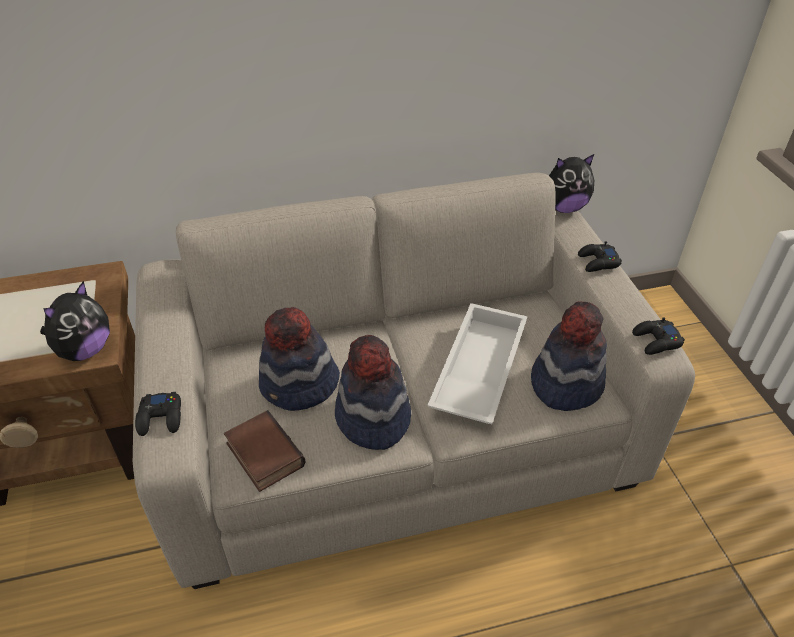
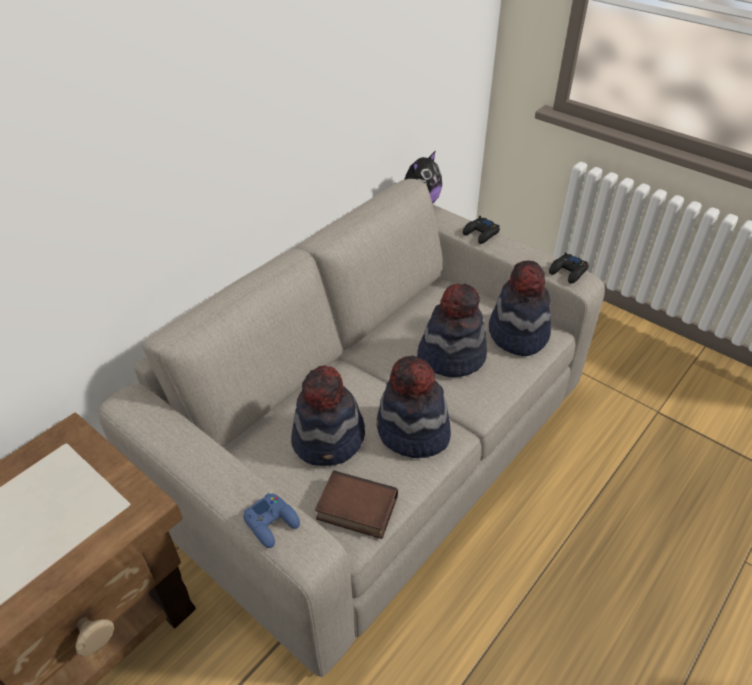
camera: 35 degrees left, 0 degrees up
(85, 350) = (129, 509): plush toy -> none
(161, 418) = (272, 523): black game controller -> blue game controller
(477, 370) = (451, 356): white tray -> hat

